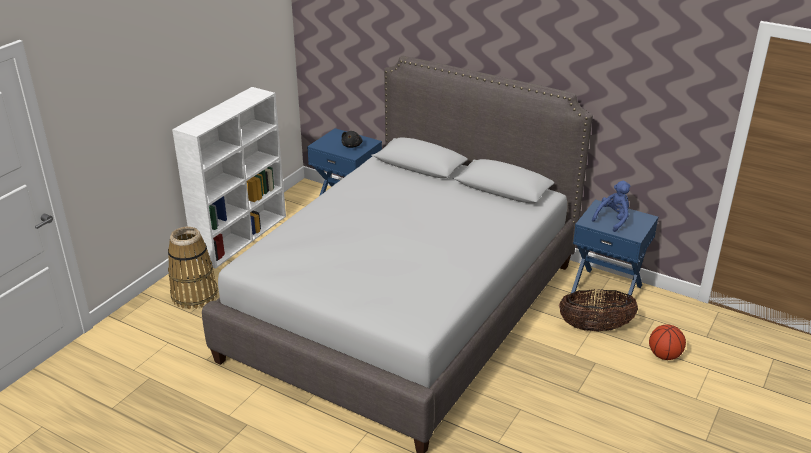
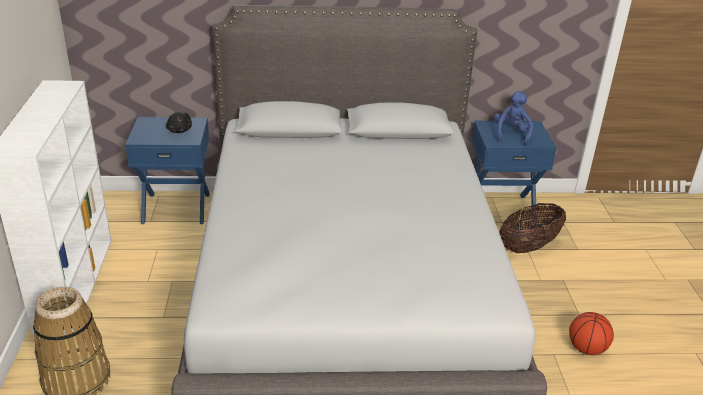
camera: 35 degrees left, 0 degrees up
(664, 355) = (604, 251): basketball -> basketball (586, 349)

